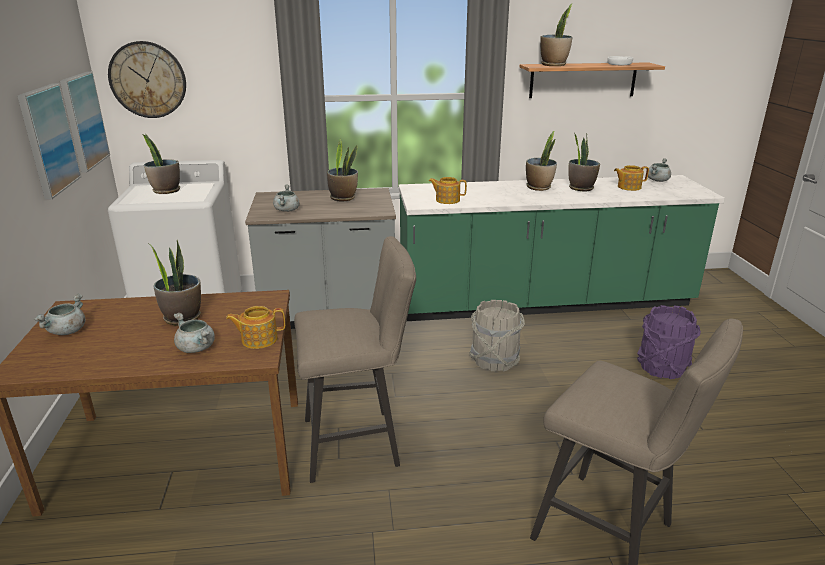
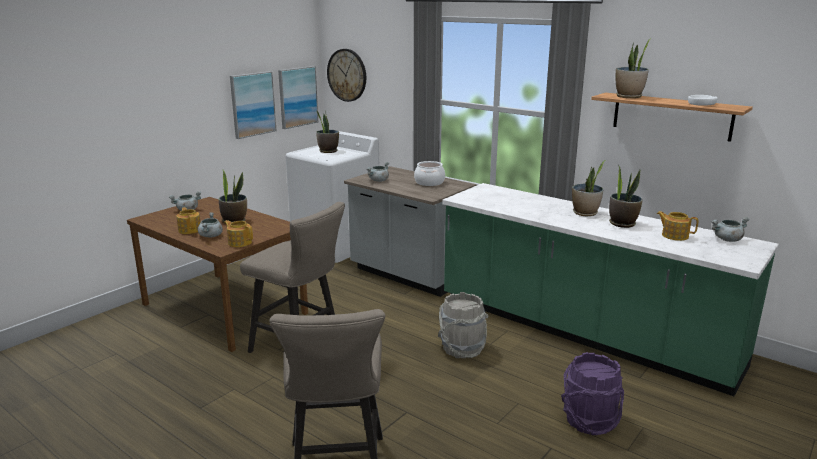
camera: 45 degrees right, 5 degrees down
(343, 198) = (429, 182): potted plant -> cooking pot
(447, 200) = (485, 201): teapot -> teapot (190, 230)

